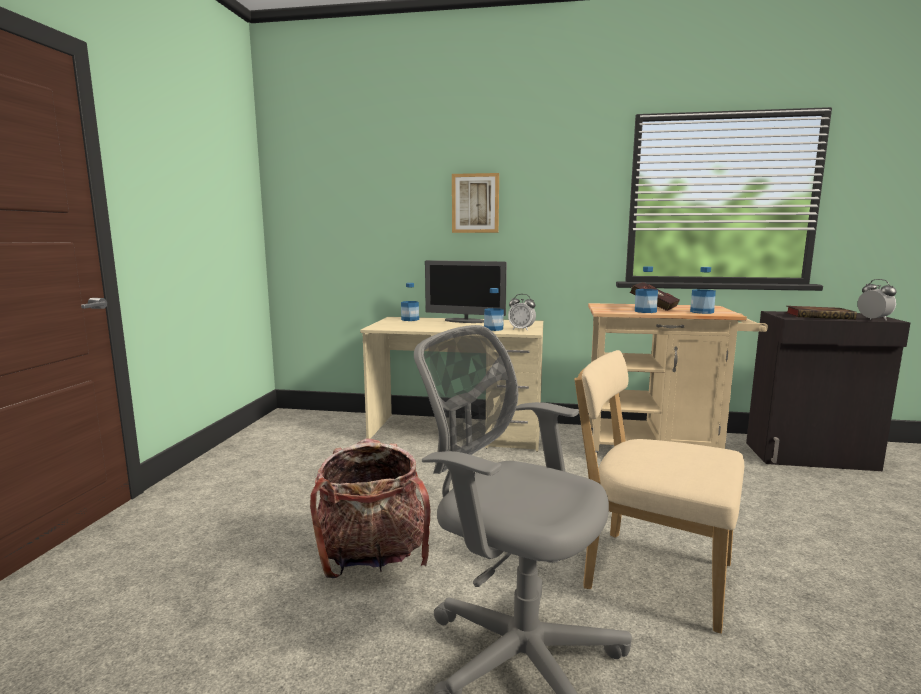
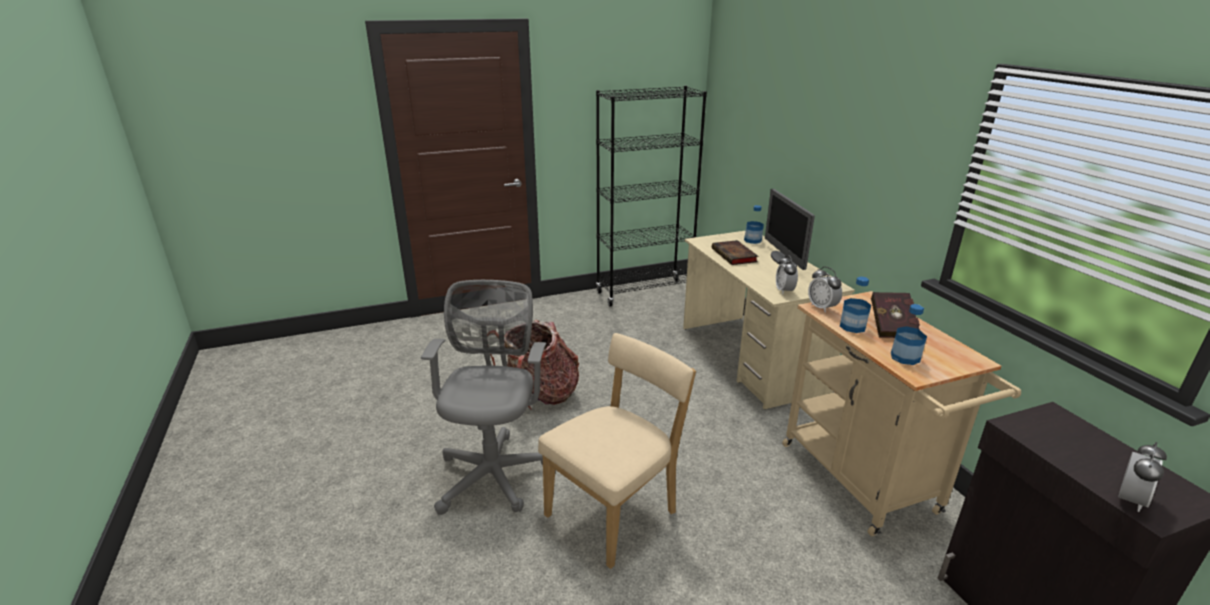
camera: 60 degrees right, 15 degrees up
(266, 436) = (644, 292): none -> black bookcase
(475, 203) = (827, 140): picture -> none
(493, 329) = (766, 279): bottle -> none
(606, 311) = (822, 307): none -> alarm clock
(650, 574) = (616, 511): beige chair -> beige chair turned 45 degrees clockwise
(820, 316) = (1071, 450): book -> book (735, 256)

